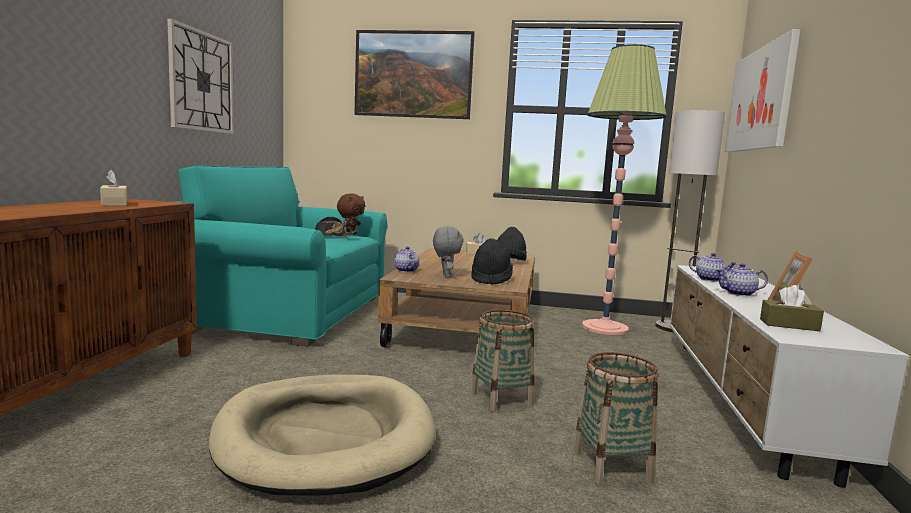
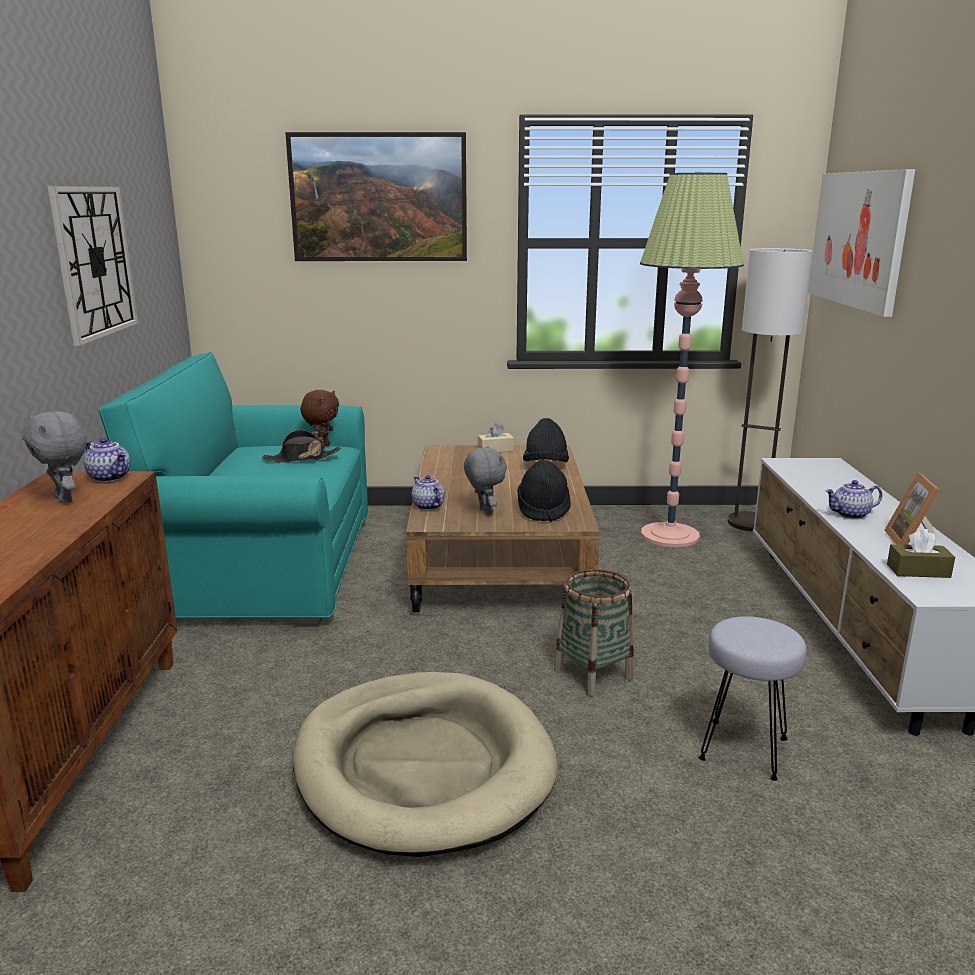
camera: 10 degrees left, 10 degrees up
(114, 204) = (66, 499): beige tissue box -> grey plush toy
(611, 466) = (745, 750): basket -> grey stool
(710, 279) = (810, 487): teapot -> teapot (111, 477)

